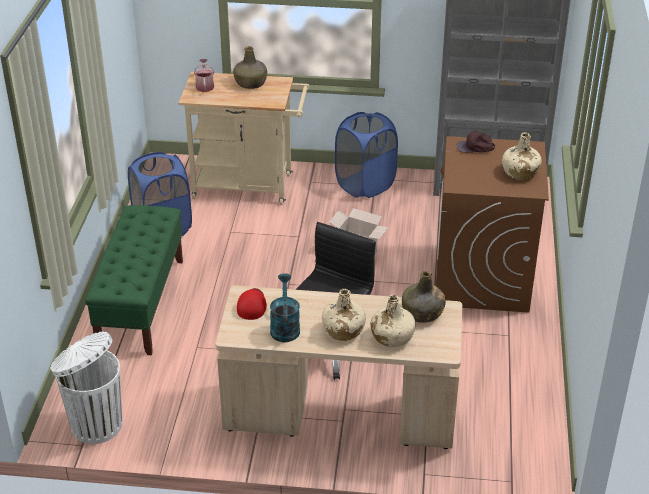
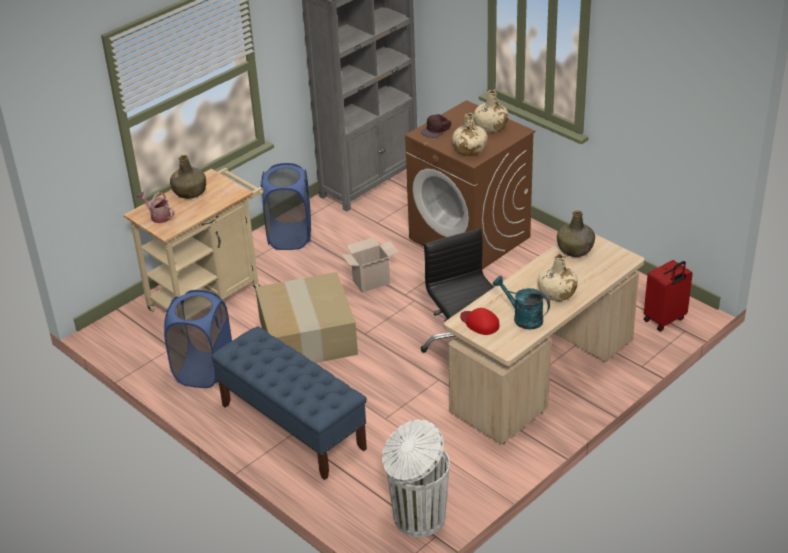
camera: 50 degrees left, 0 degrees up
(141, 303) = (292, 426): green bench -> blue bench
(254, 255) = (306, 335): none -> cardboard box
(392, 337) = (587, 274): beige bottle -> beige bottle (469, 150)
(511, 459) = (665, 320): none -> red suitcase

